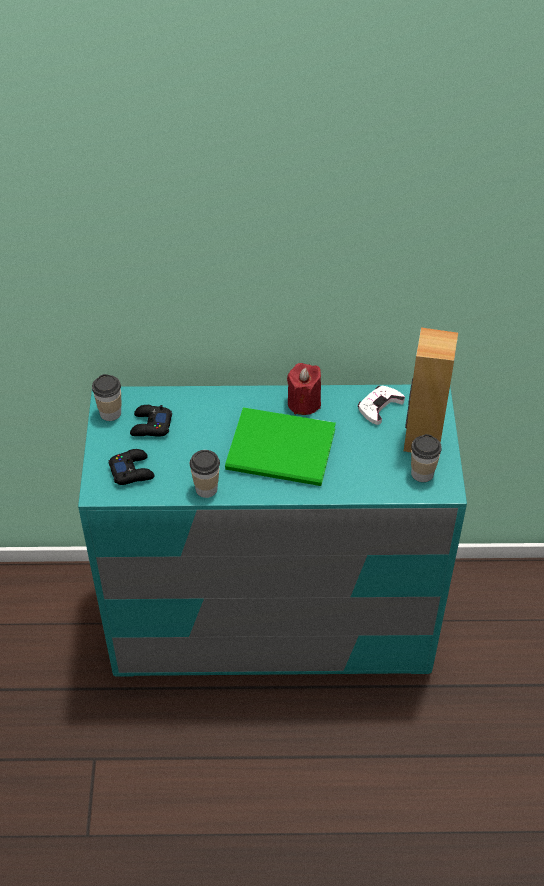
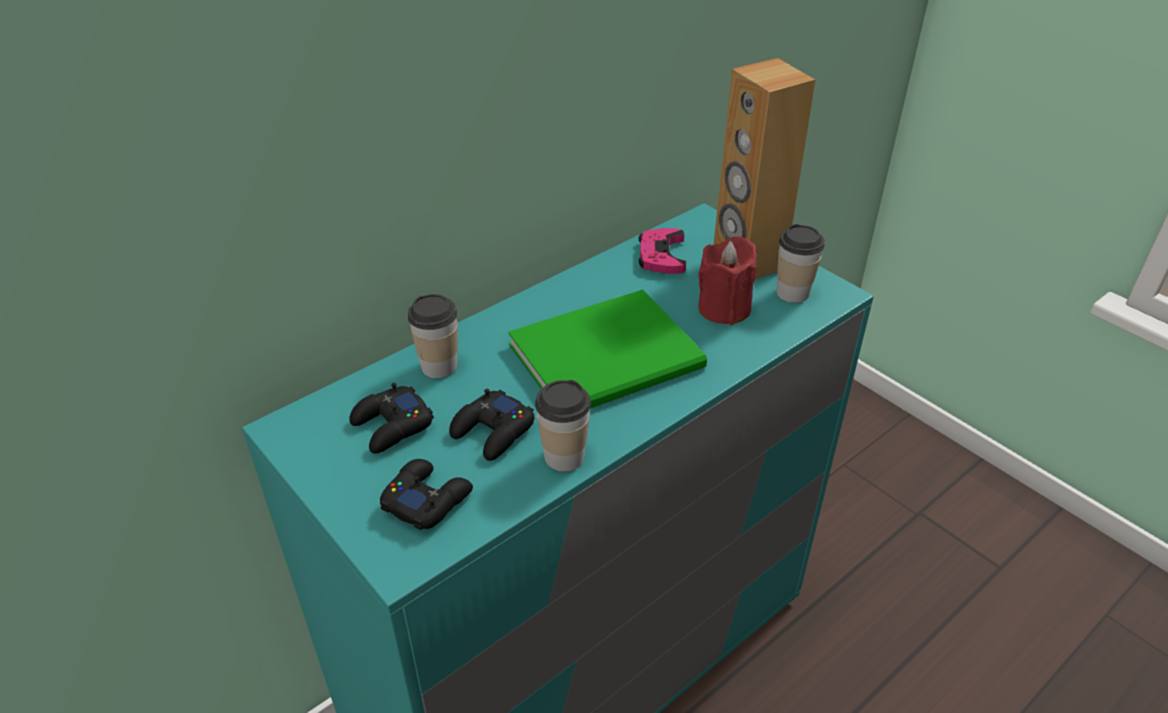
camera: 40 degrees left, 10 degrees down
(110, 413) = (309, 444): cup -> cup (439, 366)
(189, 456) = (493, 432): none -> black game controller
(304, 403) = (571, 295): red candle -> red candle (724, 308)
(379, 406) = (661, 256): white game controller -> pink game controller

